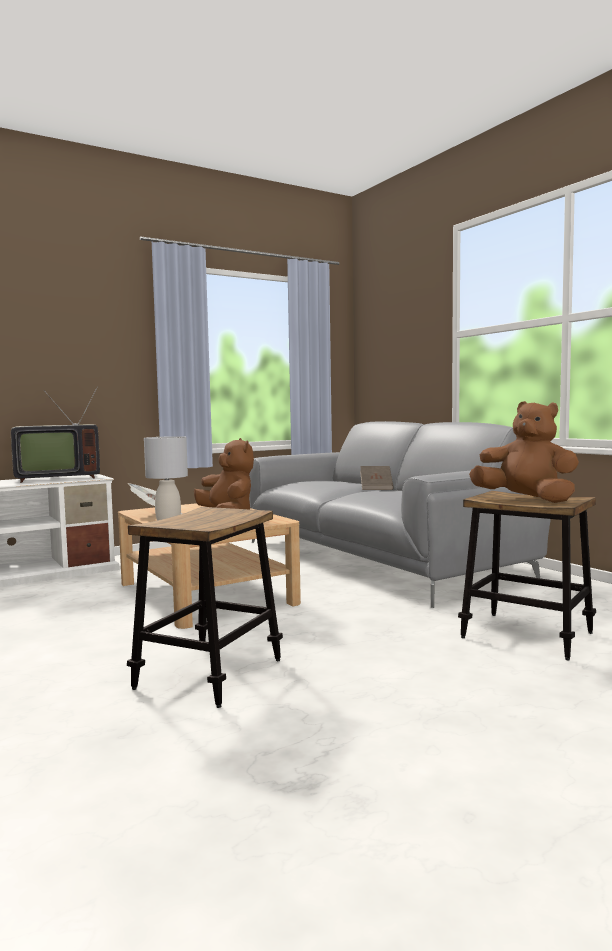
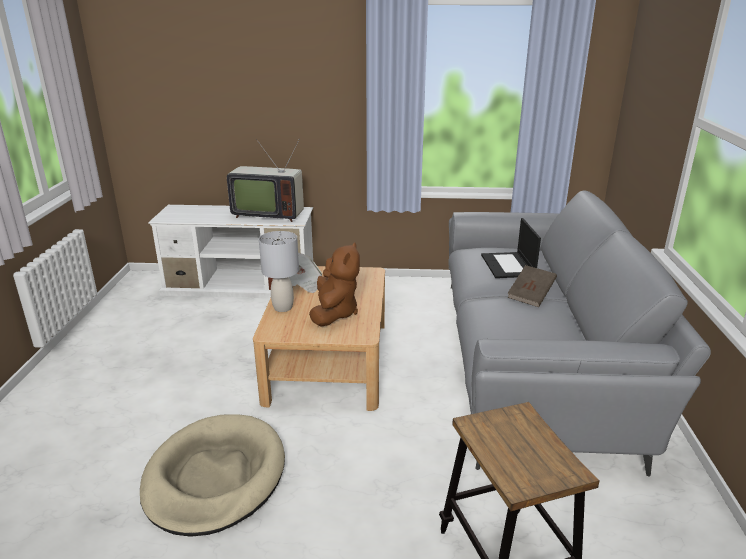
camera: 35 degrees right, 20 degrees up
(209, 674) = (215, 477): stool -> beige dog bed
(331, 482) = (508, 266): none -> laptop
(526, 500) = (515, 448): brown plush toy -> none

